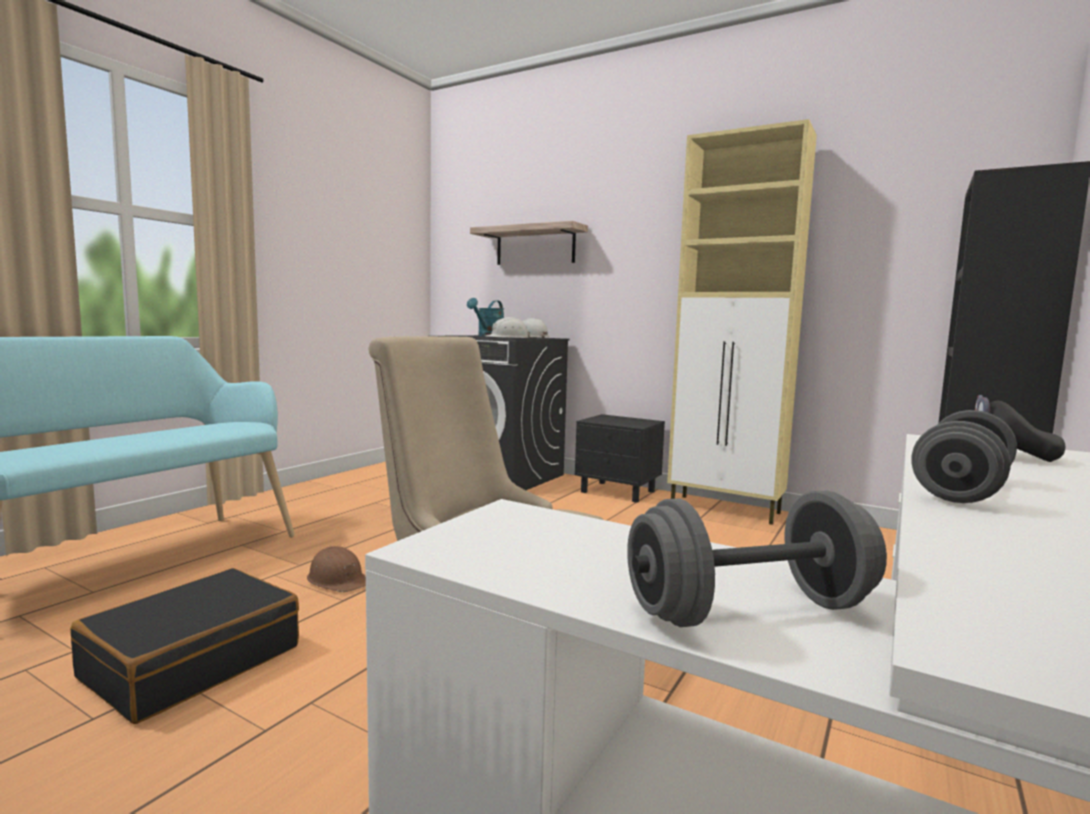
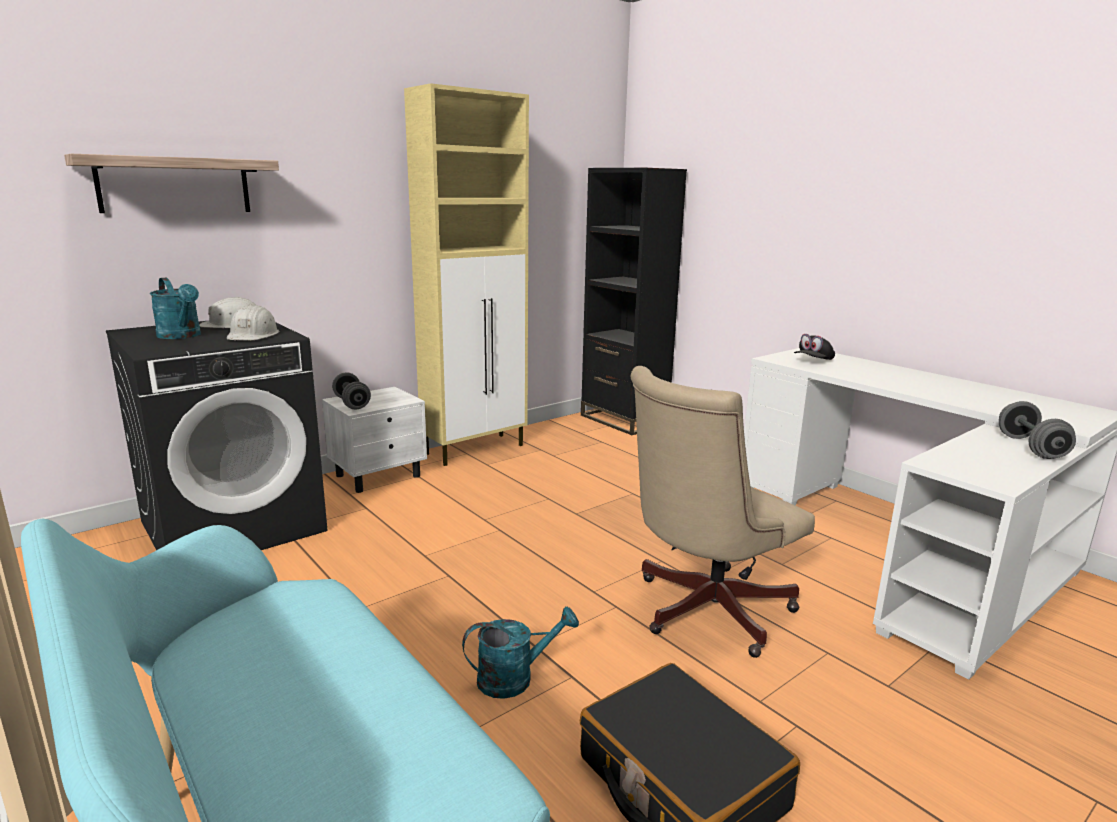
camera: 70 degrees left, 10 degrees up
(338, 579) = (515, 678): brown hard hat -> turquoise watering can
(618, 492) = (379, 475): black nightstand -> white nightstand
(961, 490) = (892, 385): grey dumbbell -> grey dumbbell (352, 403)

